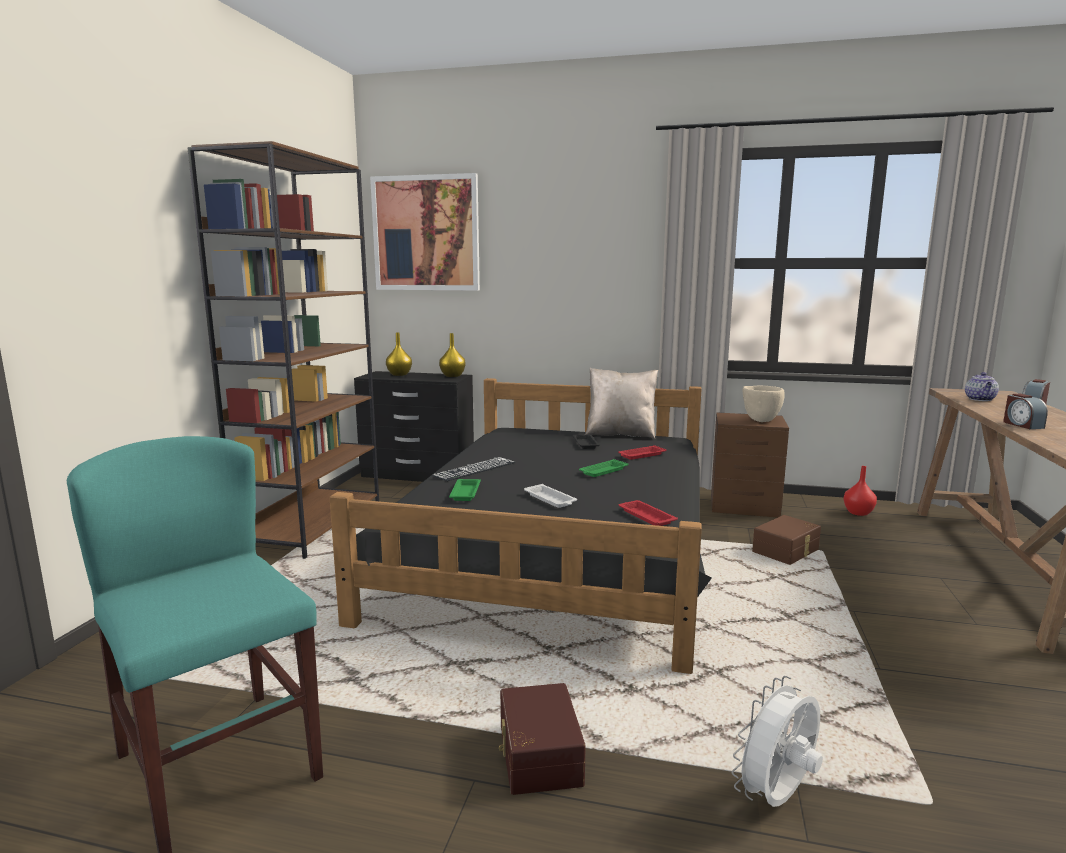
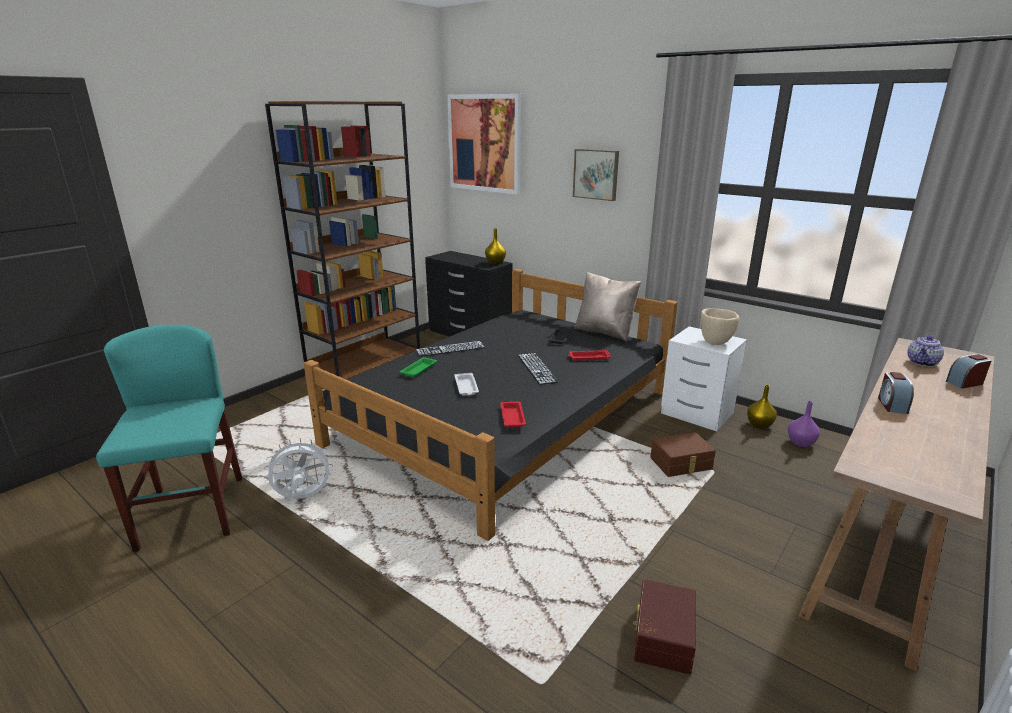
camera: 25 degrees right, 10 degrees up
(400, 374) = (460, 257): yellow vase -> yellow vase (760, 425)
(537, 755) = (341, 561): brown storage box -> brown storage box (661, 636)
(582, 259) = (596, 174): none -> picture
(603, 471) = (537, 368): green tray -> keyboard
(745, 506) = (697, 414): brown nightstand -> white nightstand
(777, 798) = (447, 639): white fan -> white fan (303, 497)
(859, 513) = (801, 443): red vase -> purple vase

